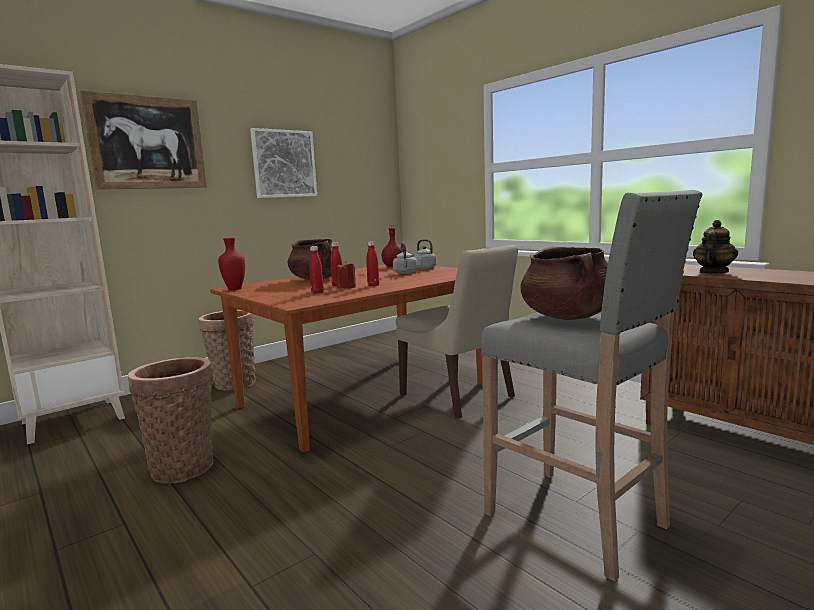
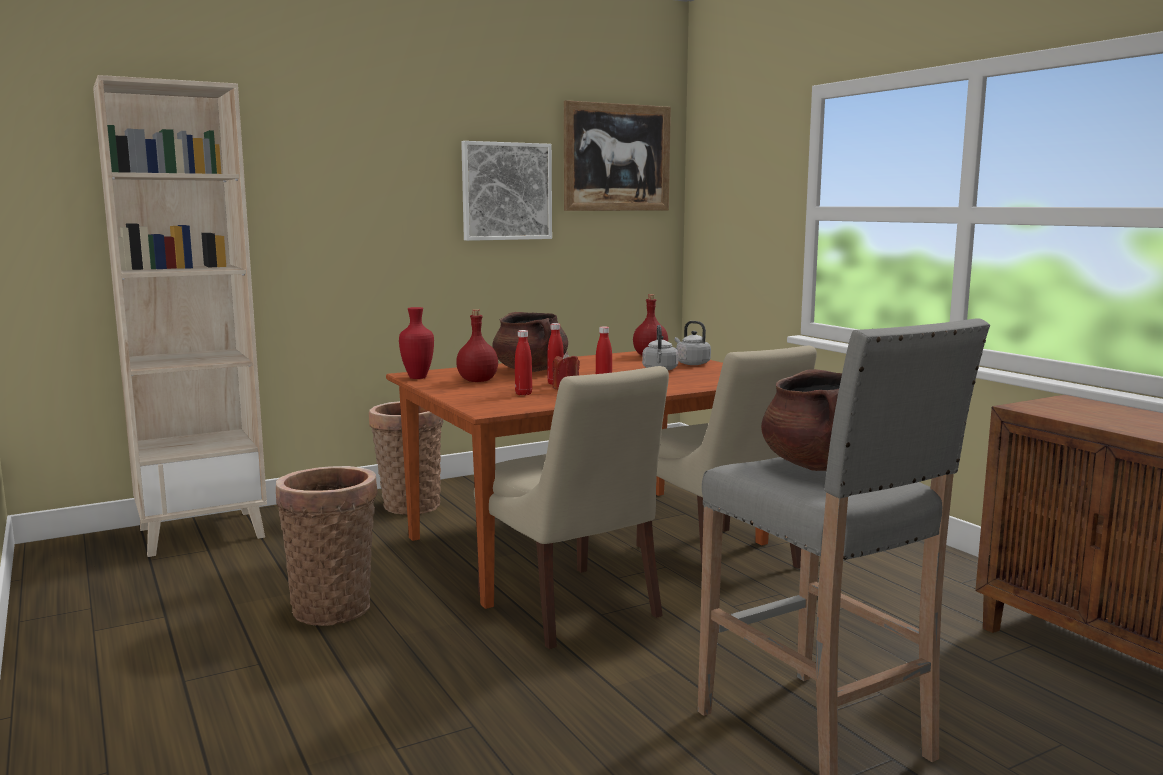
camera: 10 degrees right, 0 degrees up
(147, 143) = (321, 164): picture -> picture (617, 157)
(280, 288) = (477, 381): none -> red bottle
(367, 444) = (571, 608): none -> beige chair
(713, 273) = (1088, 416): teapot -> none

